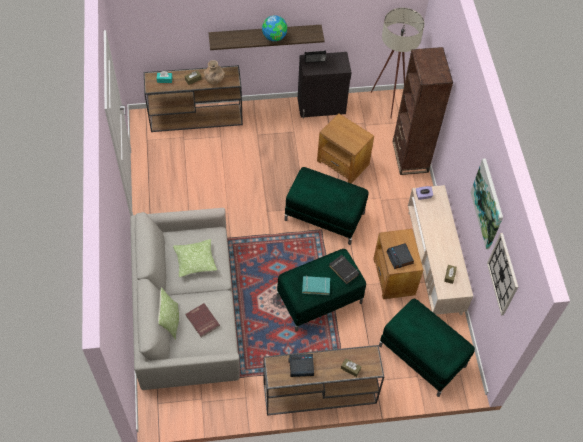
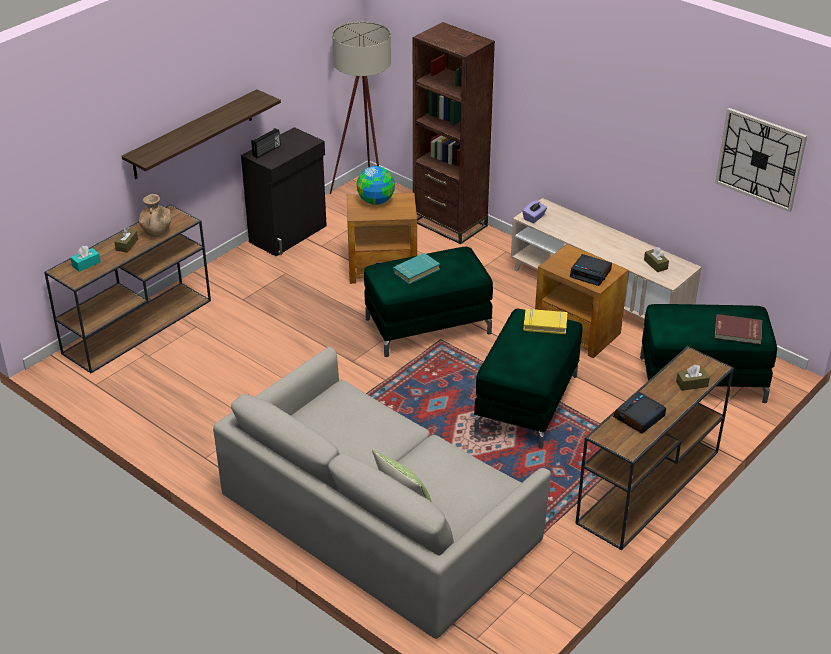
camera: 40 degrees left, 20 degrees down
(195, 261) = (354, 429): pillow -> none
(202, 321) = (445, 479): red book -> red book (738, 331)
(274, 37) = (215, 122): globe -> globe (376, 201)
(316, 286) = (535, 356): turquoise book -> turquoise book (416, 271)
(344, 270) = (545, 324): black book -> yellow book
(488, 204) = (671, 108): picture -> none

